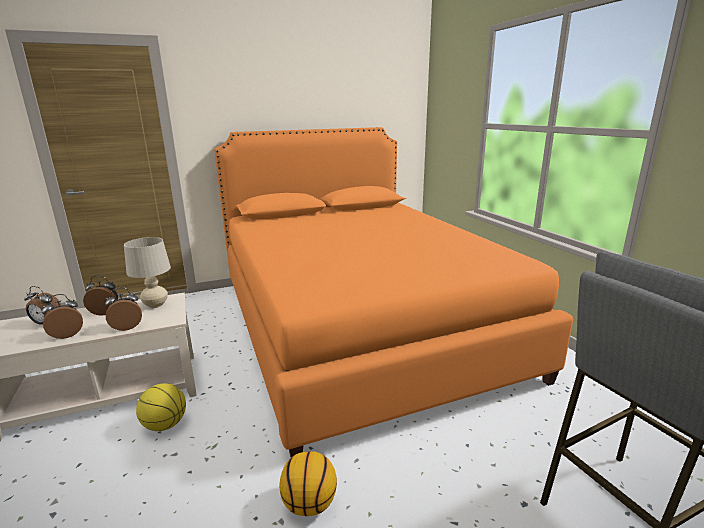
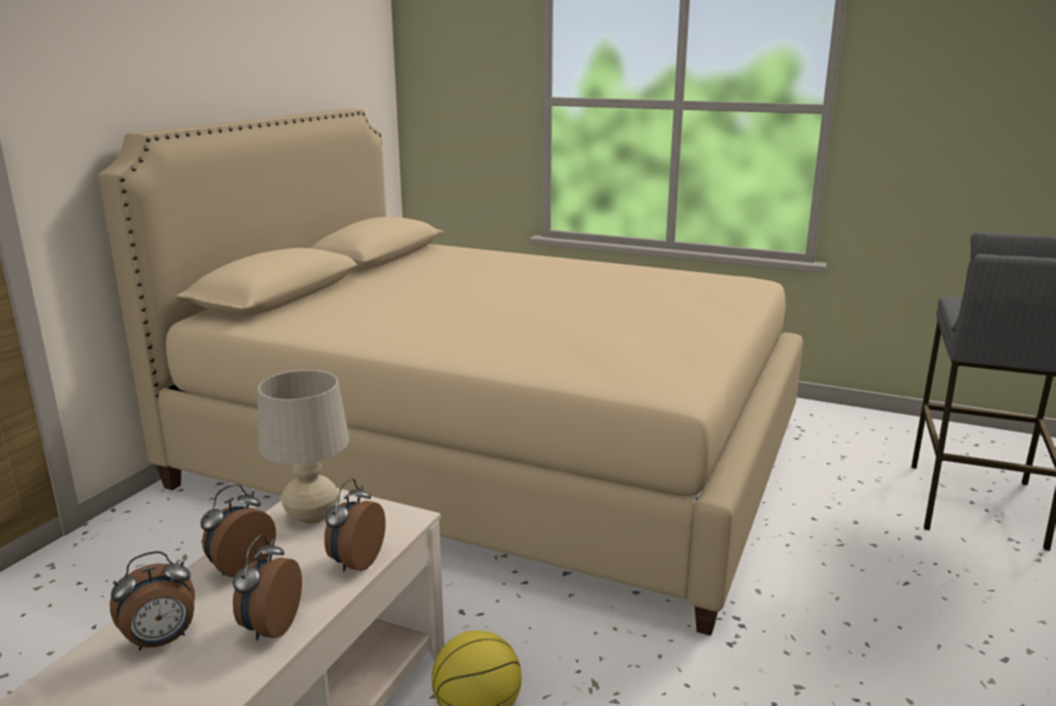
camera: 45 degrees left, 0 degrees up
(309, 504) = (792, 655): basketball -> none
(359, 325) = (495, 456): orange bed -> beige bed

